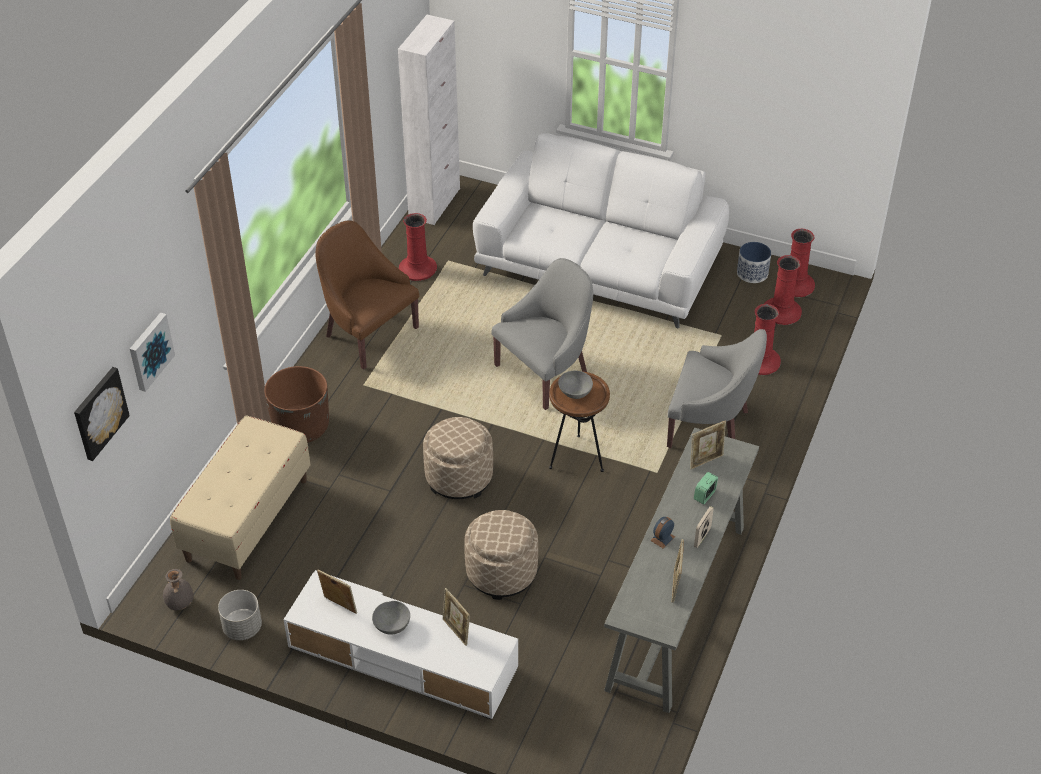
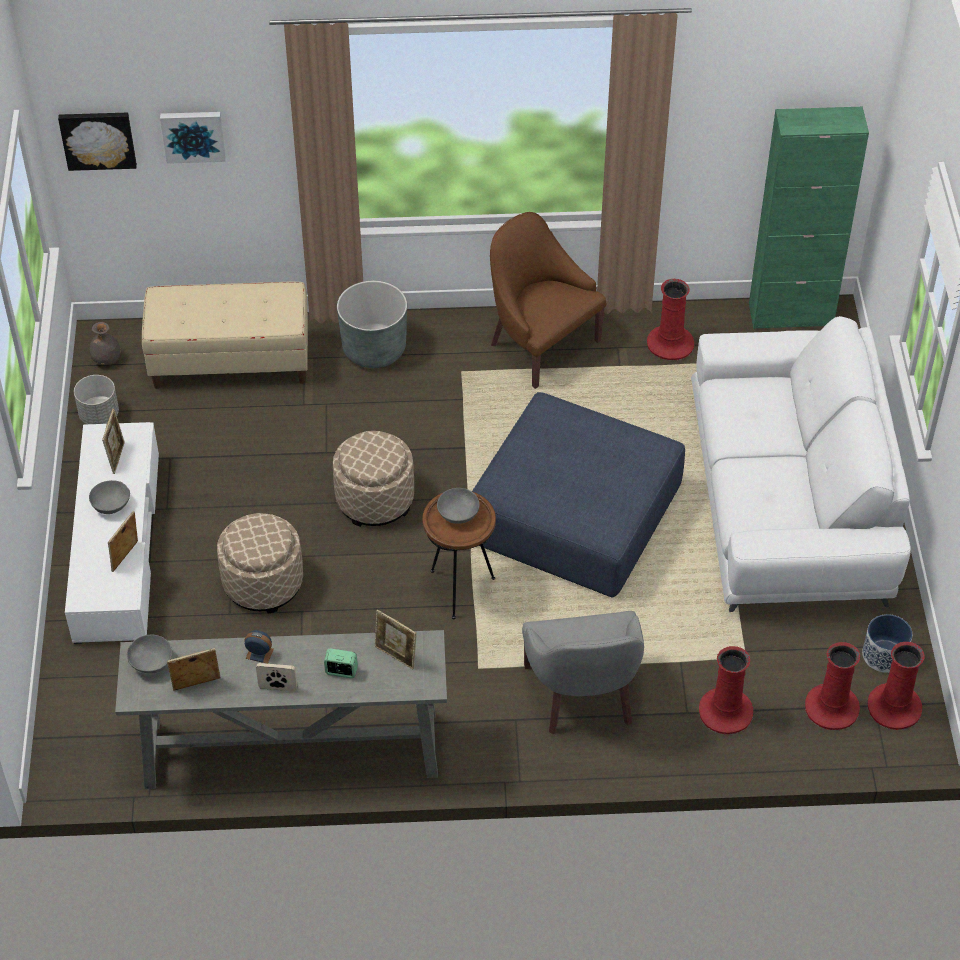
camera: 65 degrees right, 5 degrees up
(301, 427) = (374, 349): brown planter -> grey planter
(368, 333) = (540, 344): brown armchair -> brown armchair turned 60 degrees counterclockwise
(434, 203) = (791, 315): white cabinet -> green cabinet
(545, 373) = (575, 515): grey armchair -> blue ottoman
(637, 608) = (151, 663): none -> grey bowl

